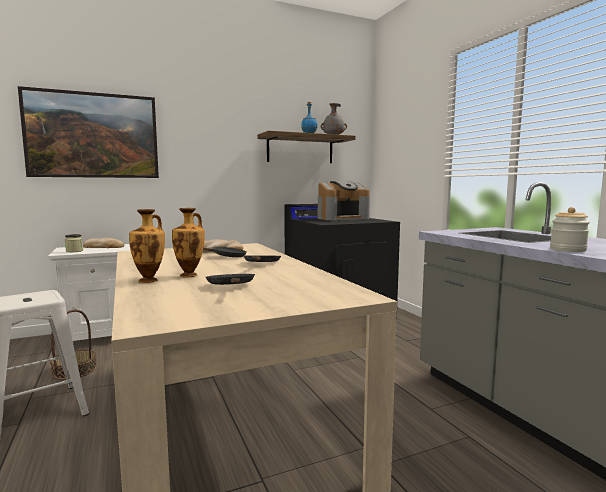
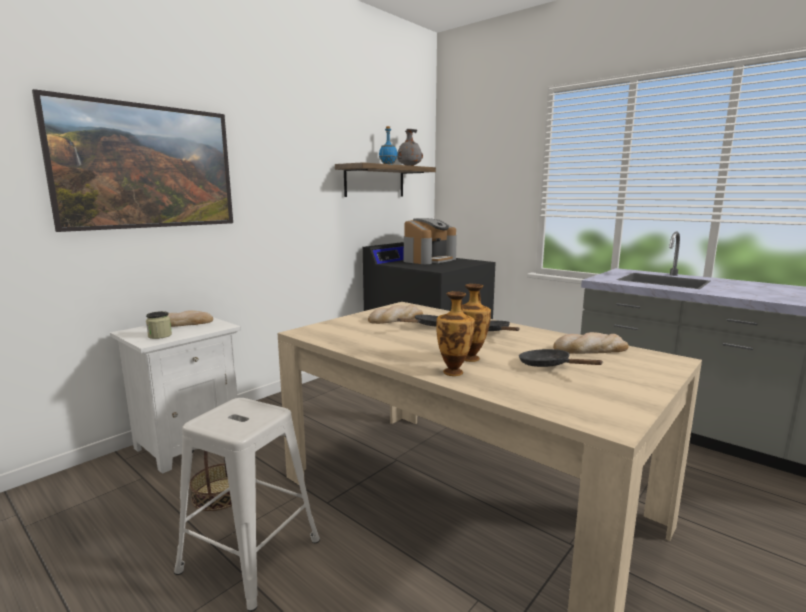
camera: 25 degrees left, 5 degrees up
(306, 281) = (590, 349): none -> bread
(567, 250) = (747, 296): jar -> none

